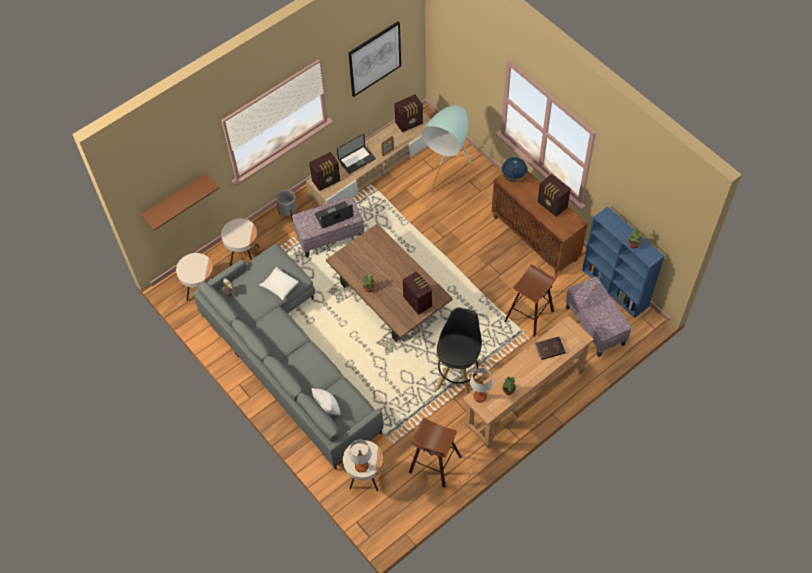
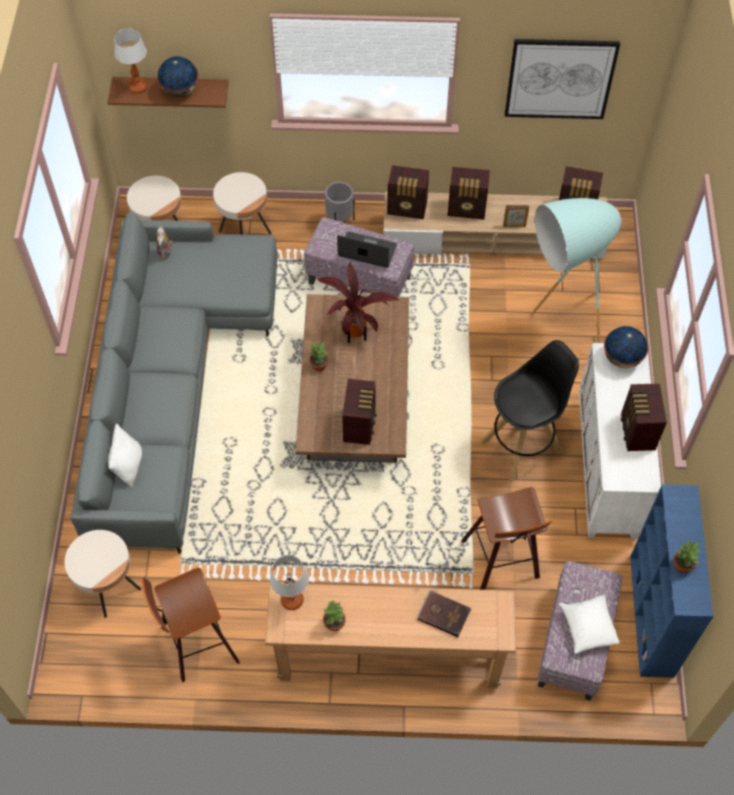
camera: 40 degrees right, 0 degrees up
(187, 196) = (180, 91): none -> globe
(279, 287) = (223, 287): white pillow -> white pillow (587, 627)
(357, 160) = (467, 209): laptop -> radio
(362, 466) = (85, 567): table lamp -> table lamp (138, 87)
(370, 259) = (356, 332): none -> potted plant
(458, 375) = (337, 560): black stool -> black stool (522, 446)
(535, 238) = (608, 469): brown cabinet -> white cabinet

